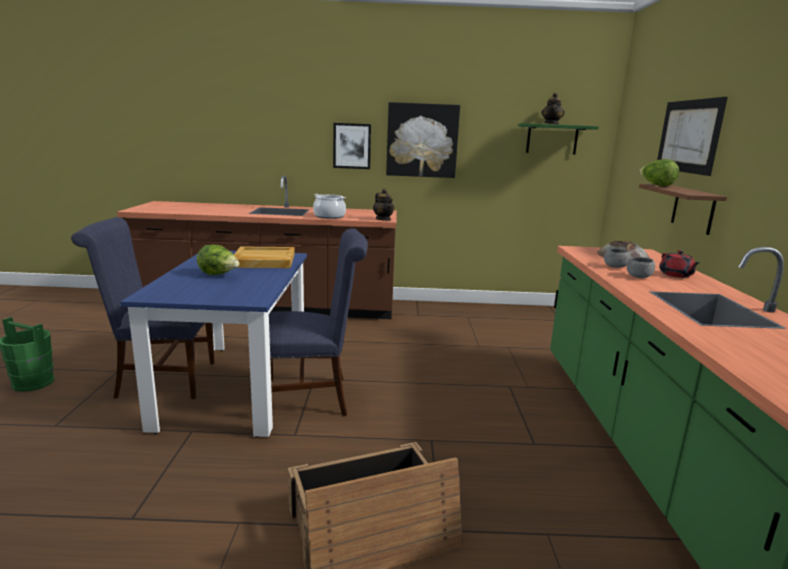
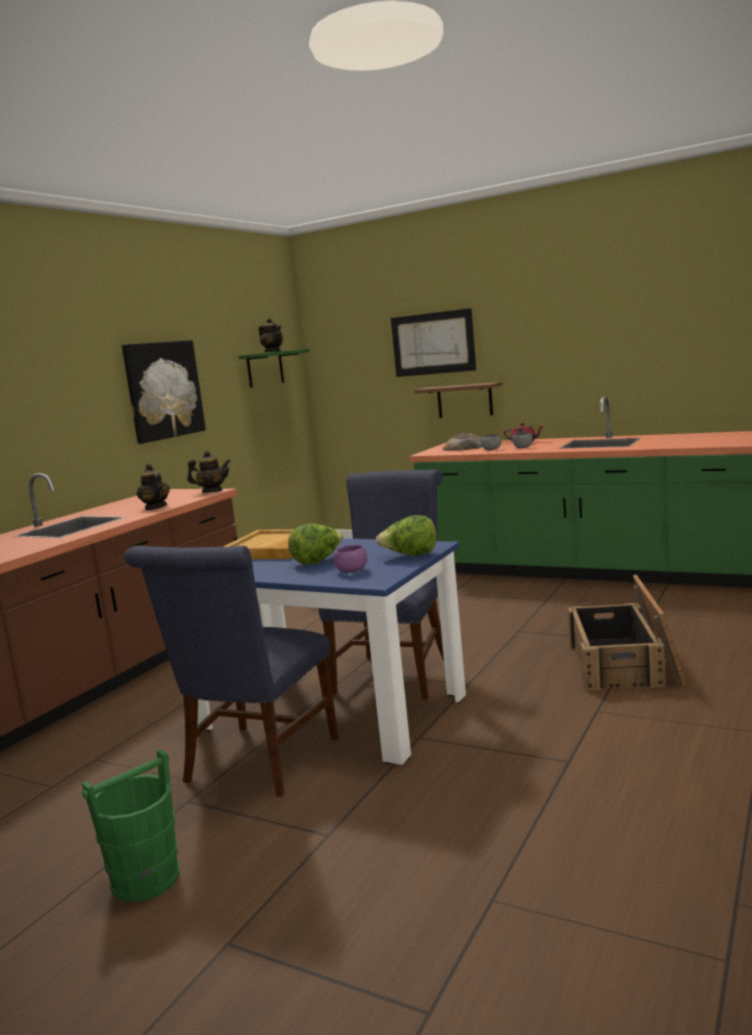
camera: 60 degrees left, 5 degrees down
(182, 286) = (352, 571): none -> purple bowl
(329, 216) = (155, 507): cooking pot -> teapot
(352, 146) = (92, 412): picture -> none
(656, 185) = (431, 388): lettuce -> lettuce (410, 556)

